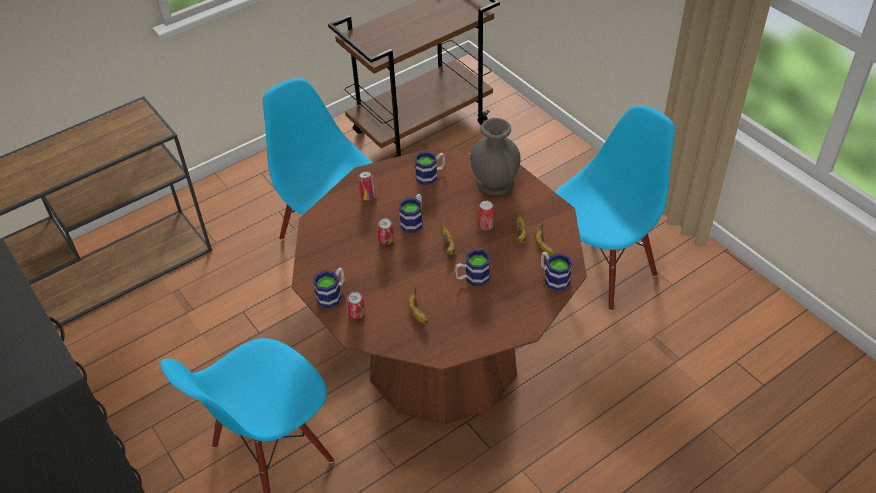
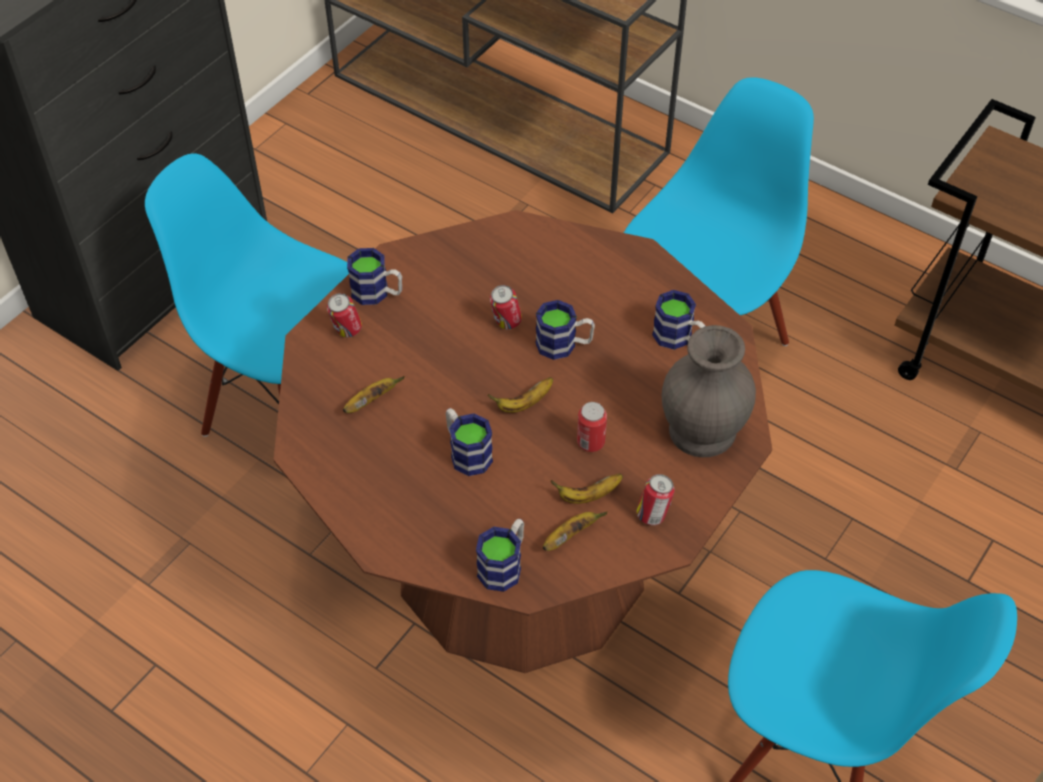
camera: 70 degrees right, 5 degrees up
(367, 196) = (595, 273): can -> can (653, 515)

